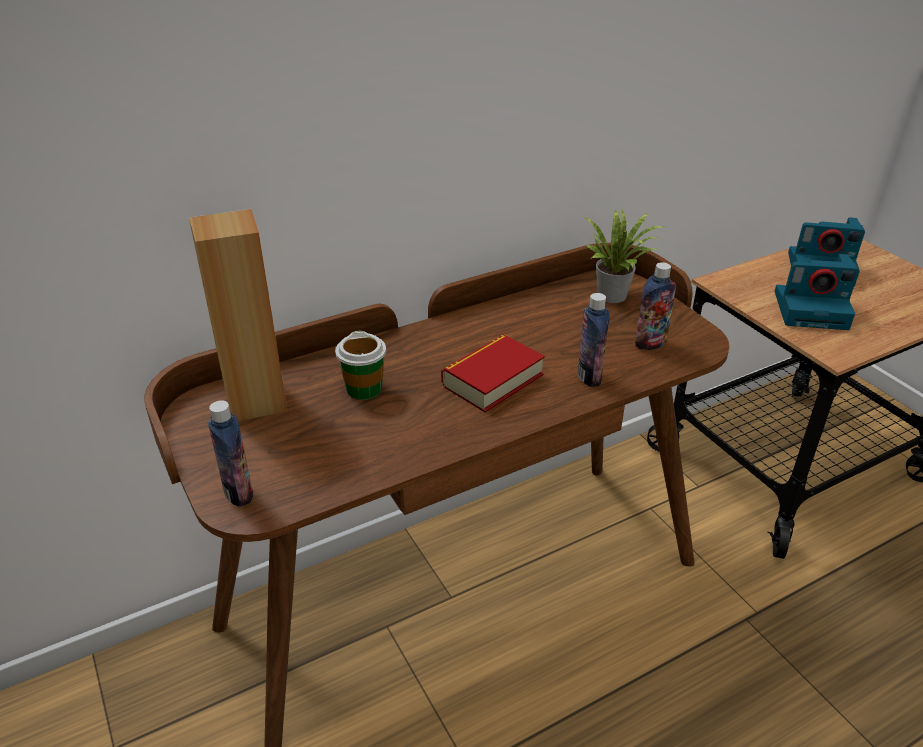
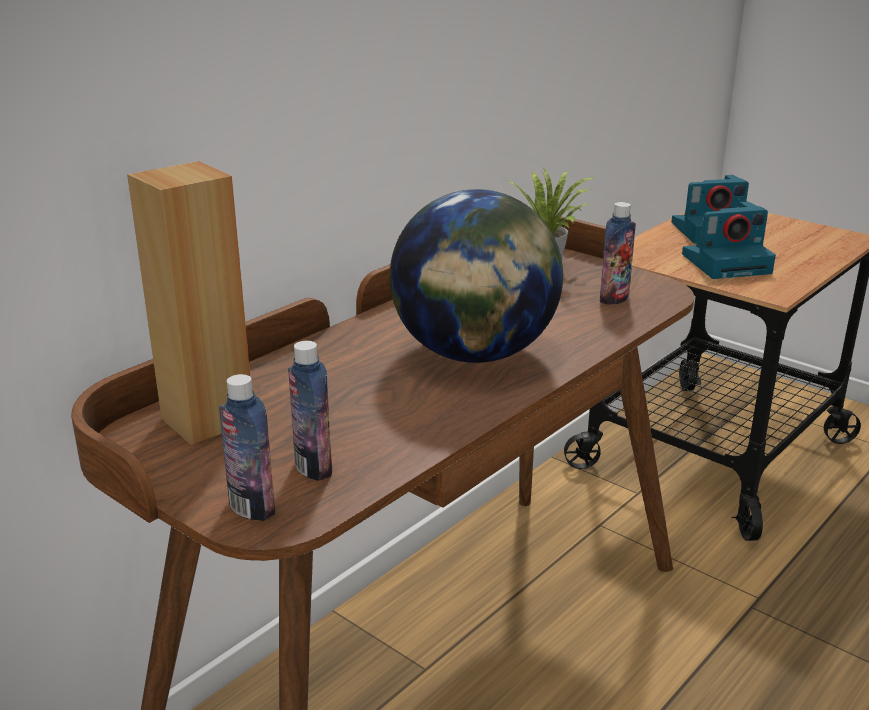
camera: 20 degrees left, 10 degrees down
(364, 389) = (333, 386): cup -> none
(492, 380) = (475, 354): book -> globe
(589, 377) = (574, 335): bottle -> bottle (313, 468)

